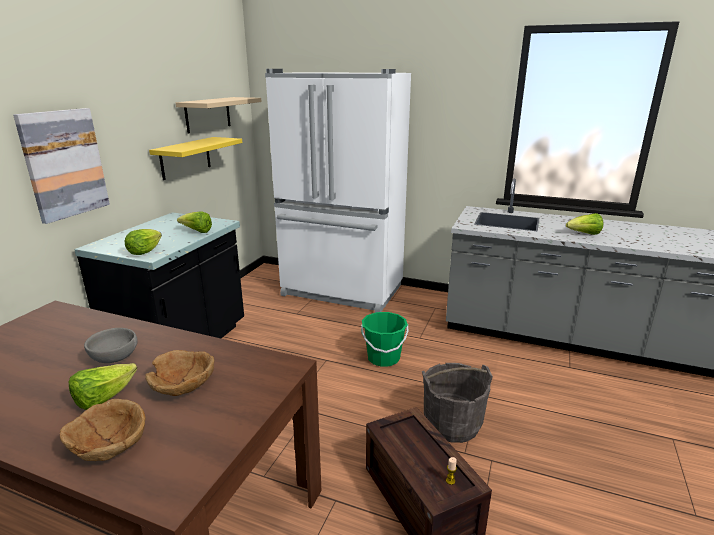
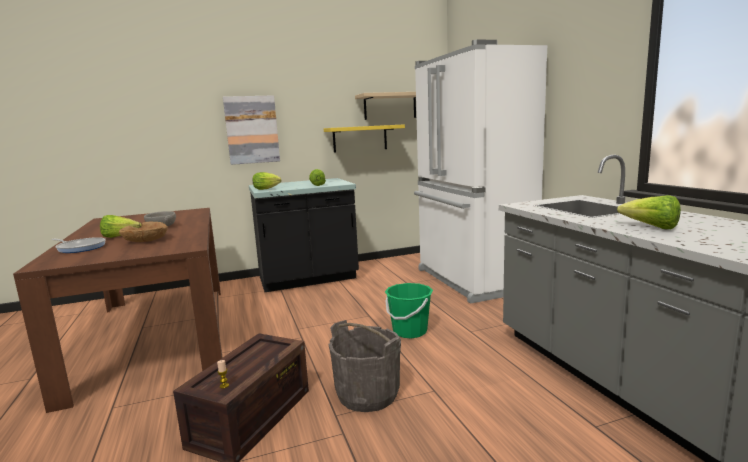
camera: 50 degrees right, 10 degrees down
(109, 444) = (80, 248): brown bowl -> frying pan

